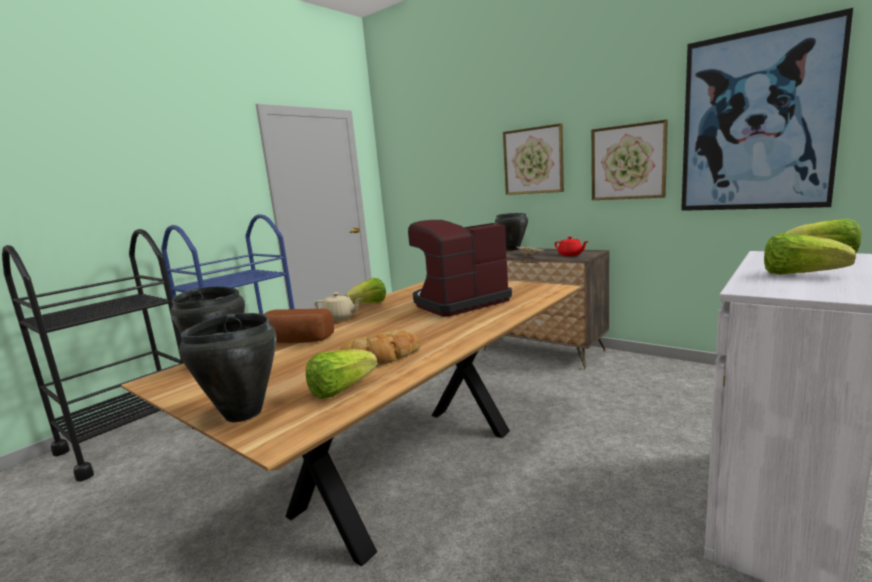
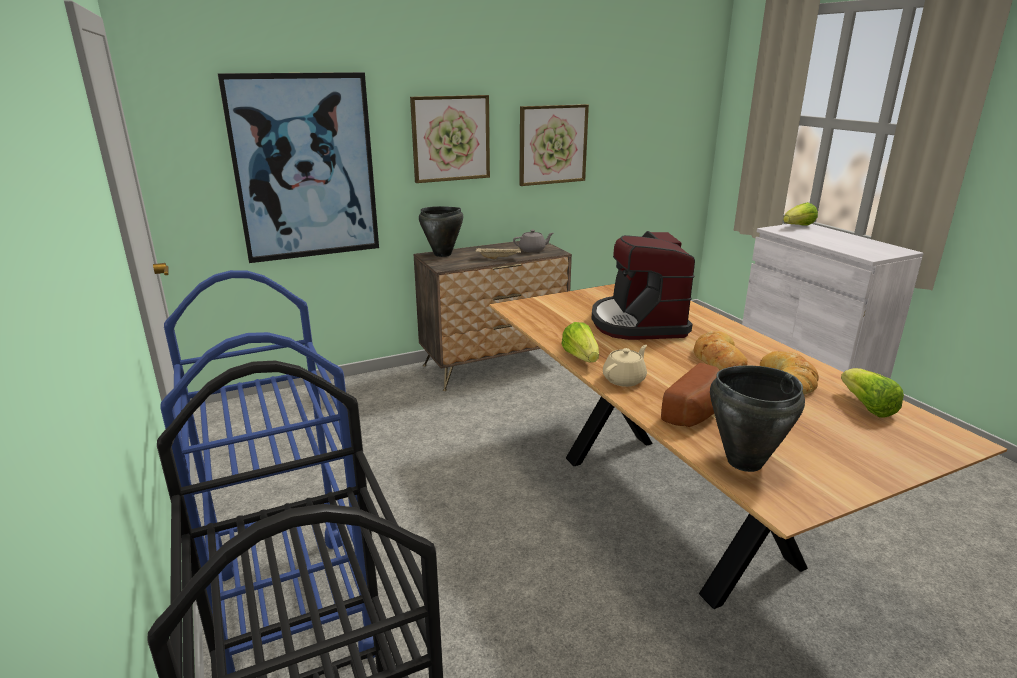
camera: 65 degrees left, 10 degrees up
(242, 414) = (909, 453): black cooking pot -> none
(409, 331) = (717, 358): none -> bread
(570, 255) = (533, 250): red teapot -> grey teapot
(756, 122) = (645, 114): picture -> picture (305, 168)
(799, 274) = (843, 242): lettuce -> none

